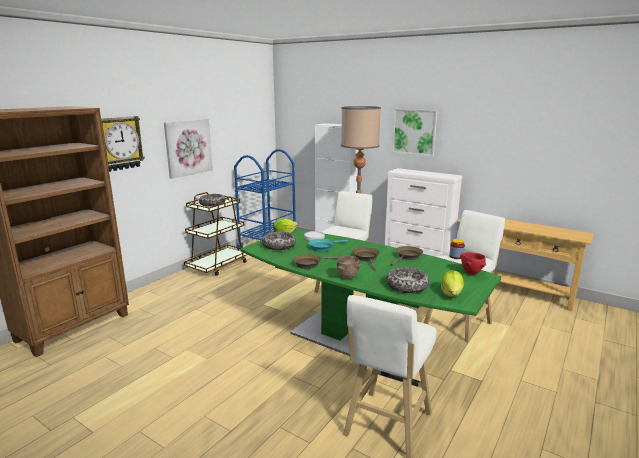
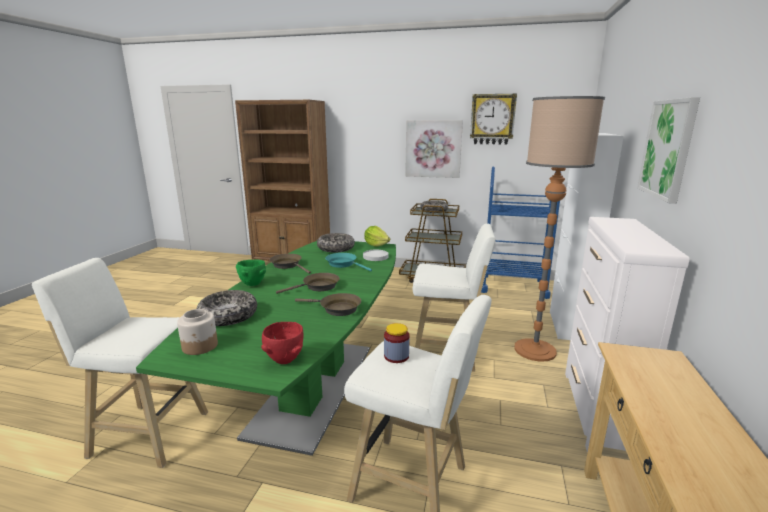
camera: 70 degrees right, 0 degrees up
(119, 143) = (360, 135): wall clock -> wall clock (492, 119)
(347, 277) = (253, 284): brown bowl -> green bowl
(451, 294) = (200, 346): lettuce -> jar

